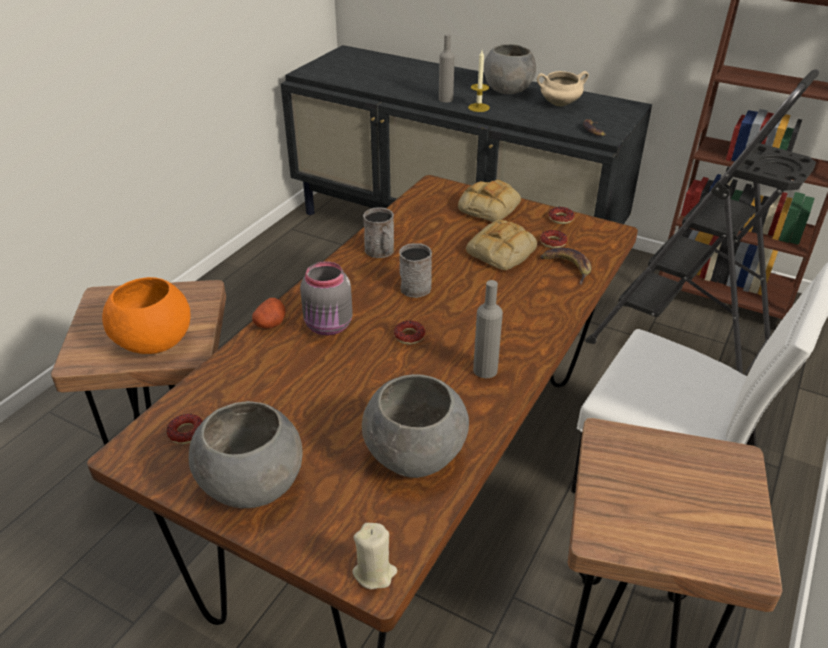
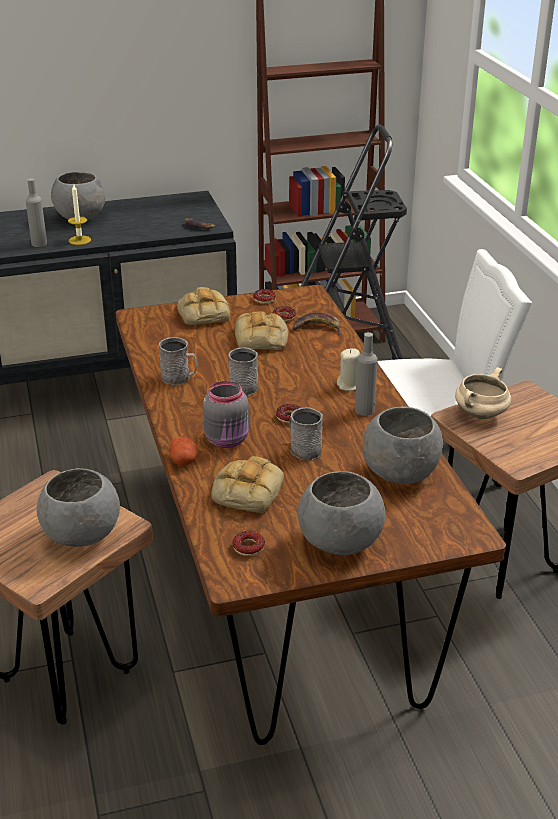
camera: 45 degrees left, 5 degrees down
(154, 343) = (82, 536): orange bowl -> grey bowl
(268, 381) = (247, 490): none -> bread
(372, 373) = (303, 449): none -> grey mug
(374, 573) = (469, 533): beige candle -> beige candle (349, 385)
(559, 104) = (140, 214): beige cooking pot -> beige cooking pot (481, 415)

